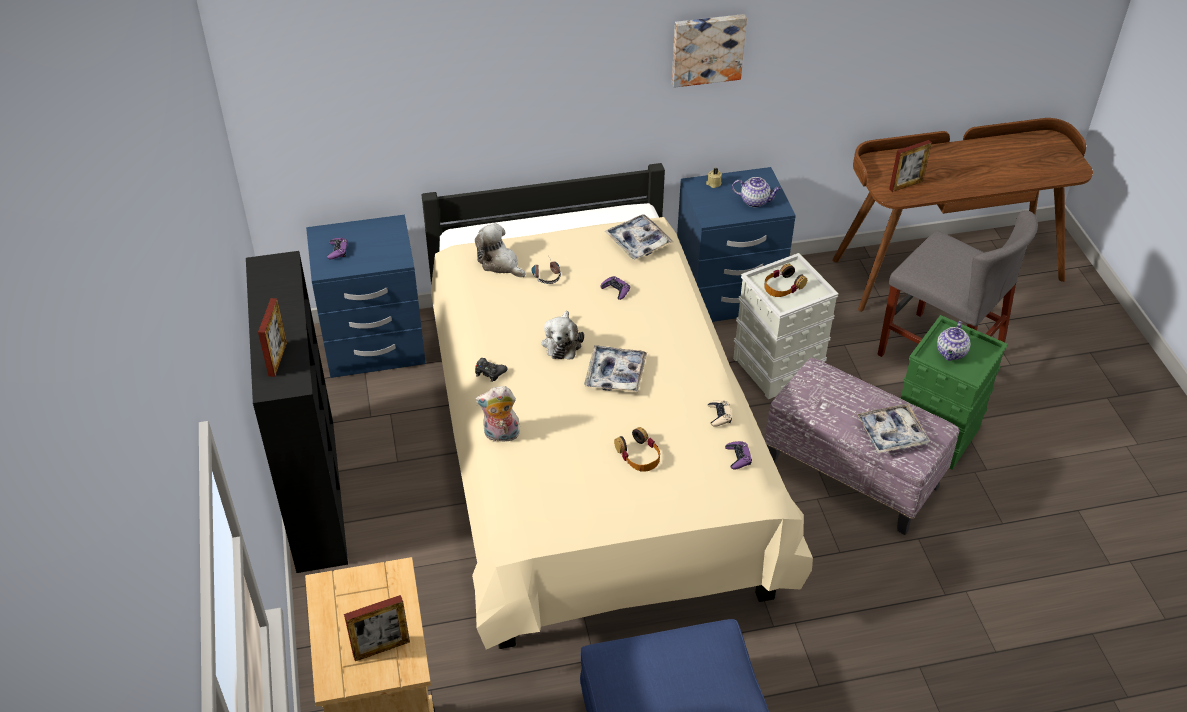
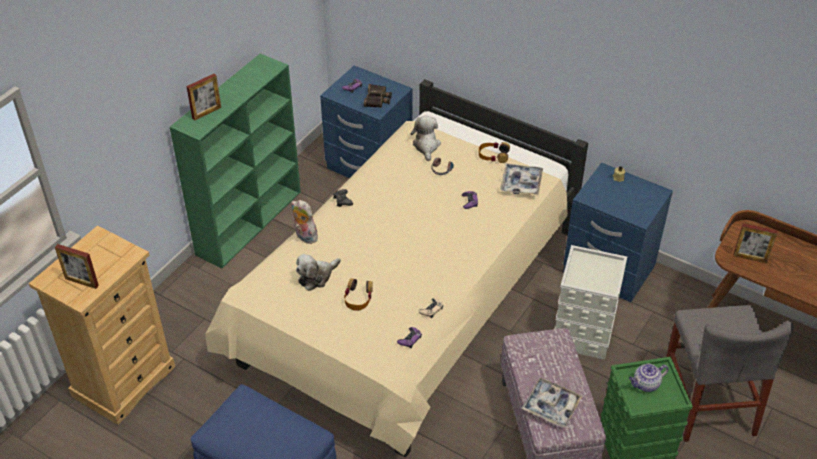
camera: 45 degrees right, 0 degrees up
(315, 492) = (250, 222): black bookcase -> green bookcase
(383, 247) = (377, 99): none -> binoculars
(562, 342) = (400, 210): plush toy -> plush toy (316, 277)
(615, 374) = (405, 247): tray -> none
(707, 48) = (635, 71): picture -> none
(755, 201) = (630, 204): teapot -> none
(783, 286) = (590, 270): headphones -> headphones (493, 155)

